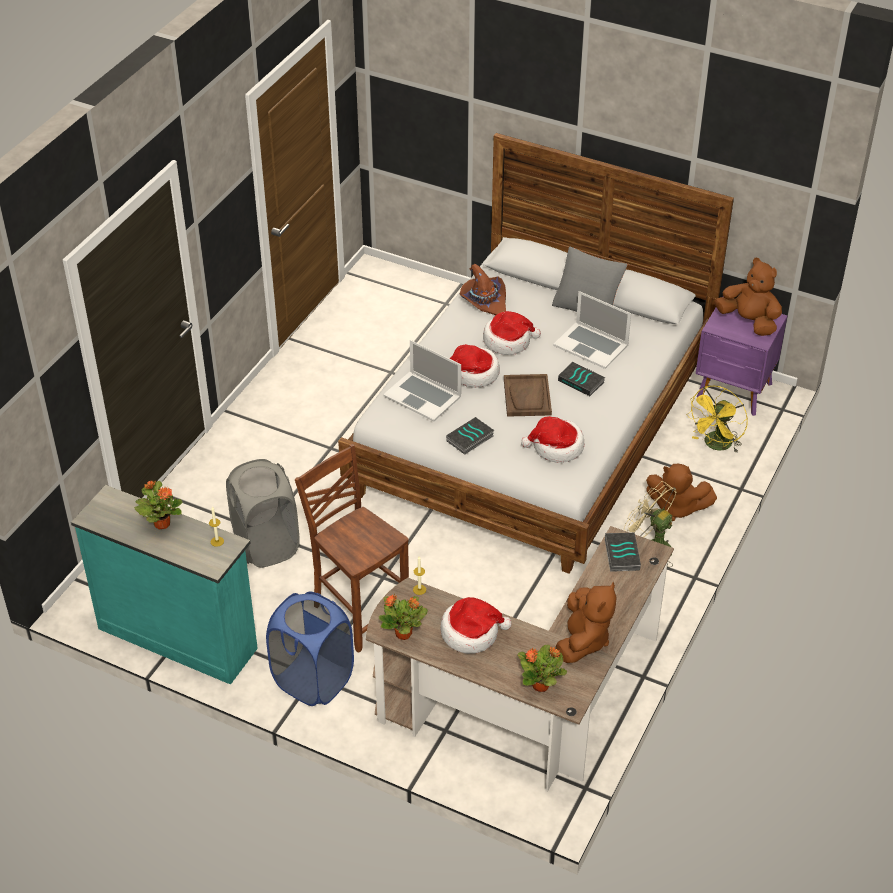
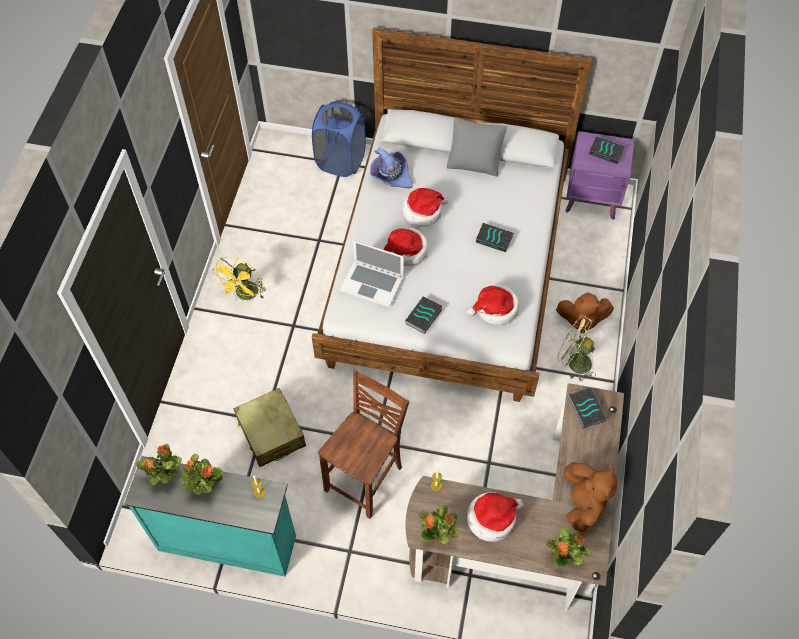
camera: 15 degrees left, 15 degrees up
(123, 506) = (165, 475): none -> potted plant
(266, 545) = (271, 433): grey laundry basket -> beige suitcase
(313, 680) = (350, 555): blue laundry basket -> blue laundry basket (340, 161)
(359, 611) = (366, 479): brown chair -> brown chair turned 90 degrees clockwise
(484, 301) = (391, 175): brown hat -> purple hat
(527, 397) = (456, 264): brown tray -> none
(591, 345) = (490, 201): laptop -> none
(716, 446) = (593, 254): yellow fan -> yellow fan (245, 295)
(749, 321) = (607, 152): brown plush toy -> book

